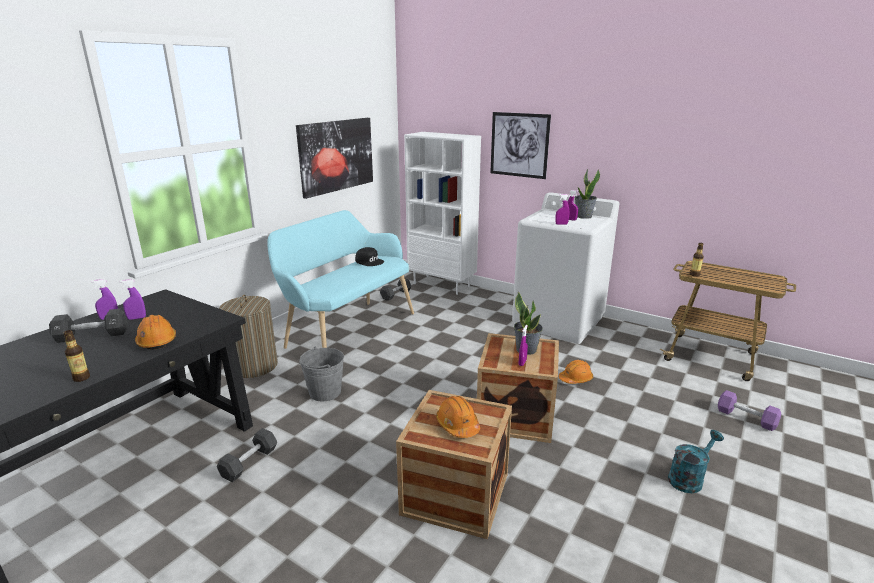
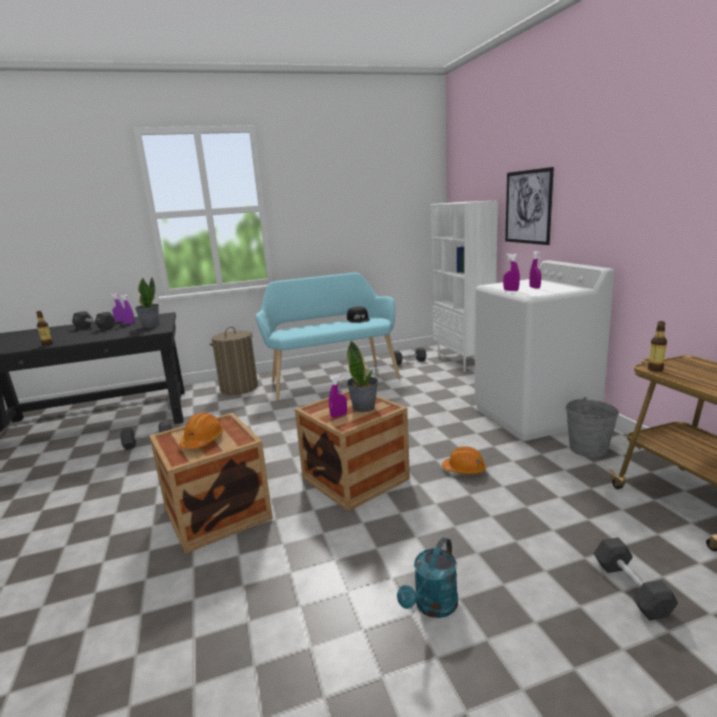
camera: 40 degrees right, 5 degrees down
(157, 341) = (110, 335): orange hard hat -> none
(325, 392) = (251, 416): grey bucket -> grey bucket (588, 449)
(336, 155) = (361, 224): picture -> none
(583, 216) = (559, 286): potted plant -> potted plant (150, 326)
(689, 478) = (432, 607): turquoise watering can -> turquoise watering can turned 120 degrees clockwise
(746, 418) = (631, 588): purple dumbbell -> black dumbbell

